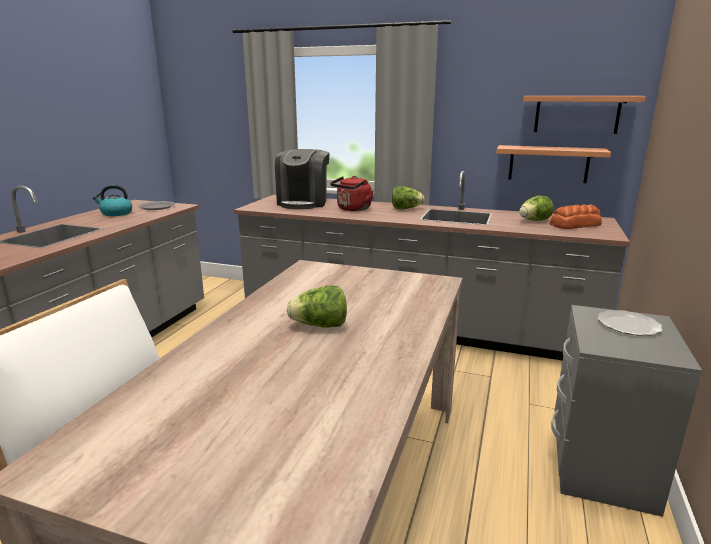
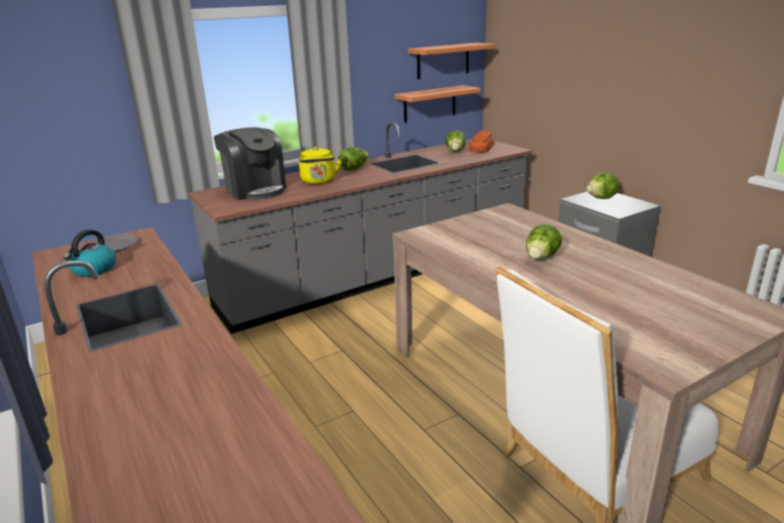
camera: 50 degrees left, 5 degrees up
(352, 209) = (319, 181): red kettle -> yellow kettle
(629, 326) = (602, 198): plate -> lettuce

